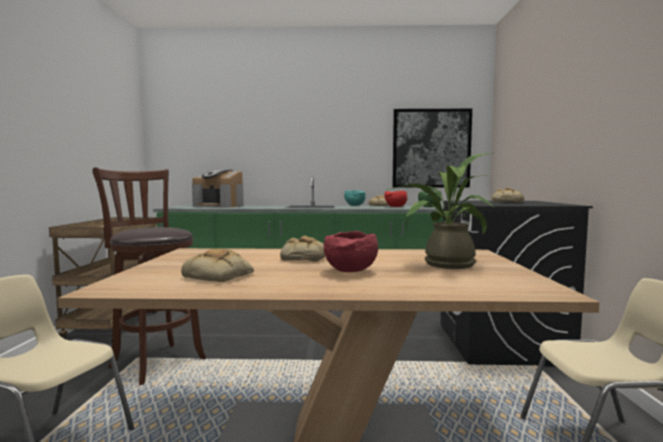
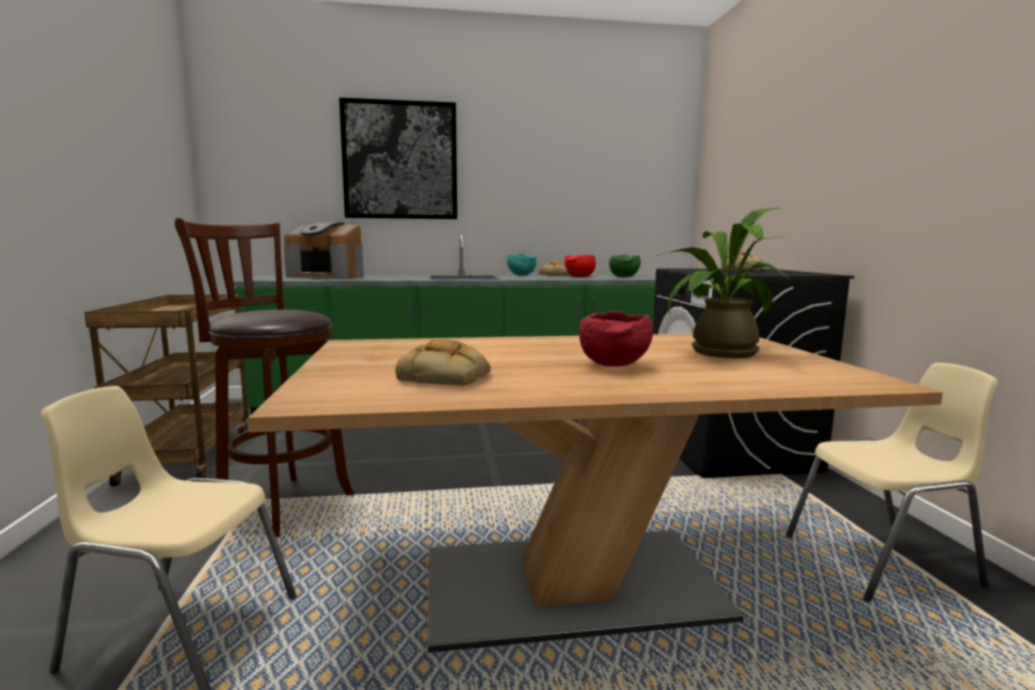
camera: 10 degrees left, 5 degrees up
(304, 257) = (528, 349): bread -> none
(431, 148) = (621, 197): picture -> picture (400, 161)

